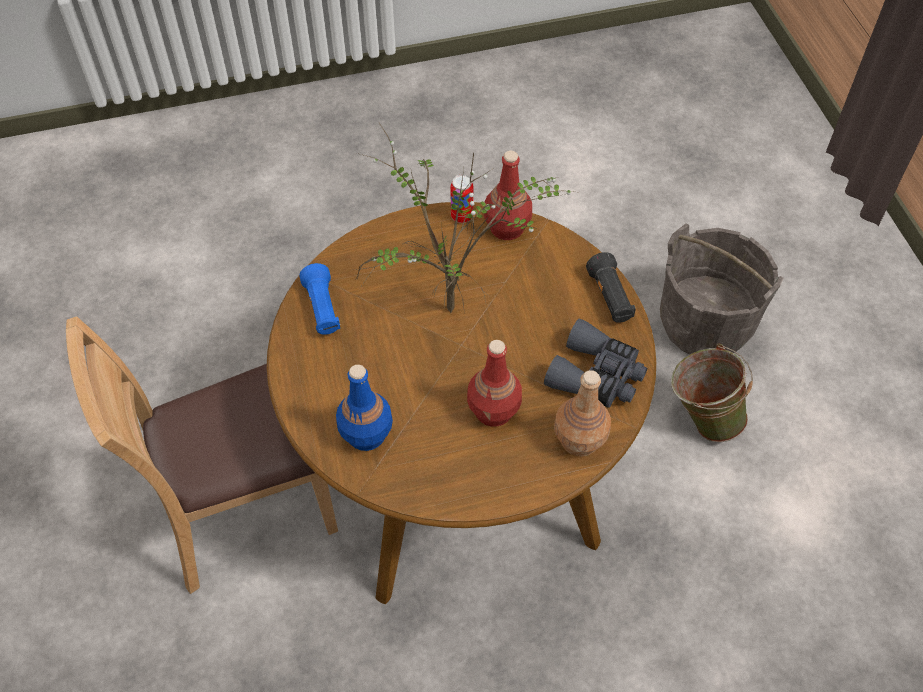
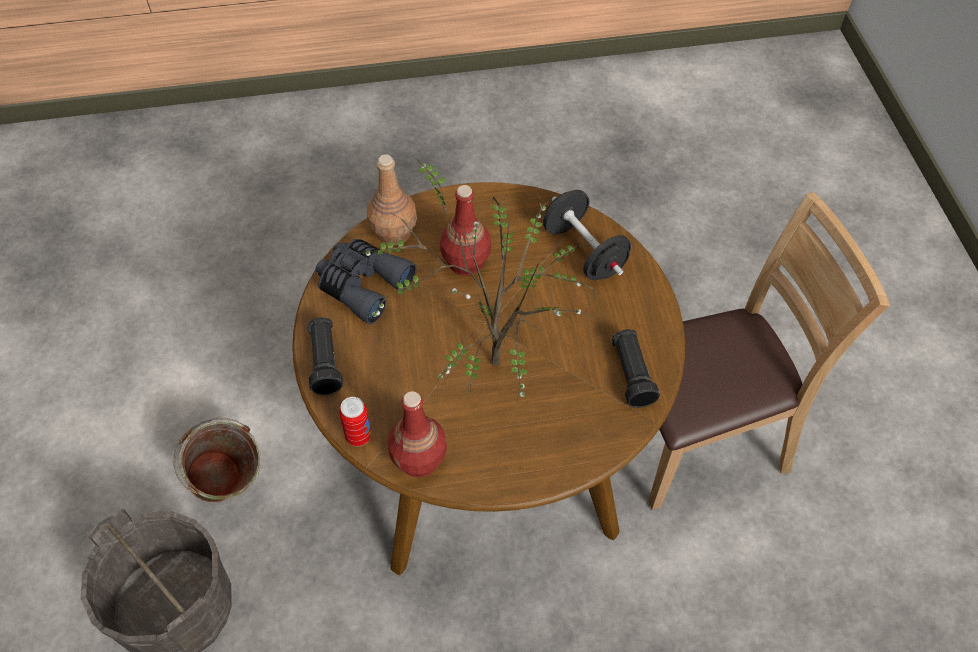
camera: 175 degrees left, 0 degrees up
(322, 309) = (631, 374): blue flashlight -> black flashlight
(365, 434) = (584, 251): blue bottle -> black dumbbell
(461, 216) = (470, 480): can -> can (358, 436)

